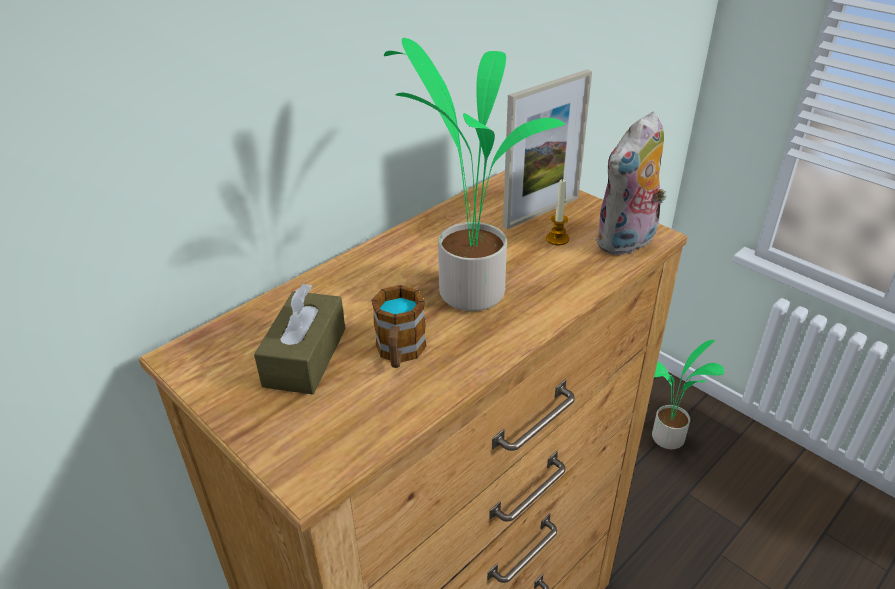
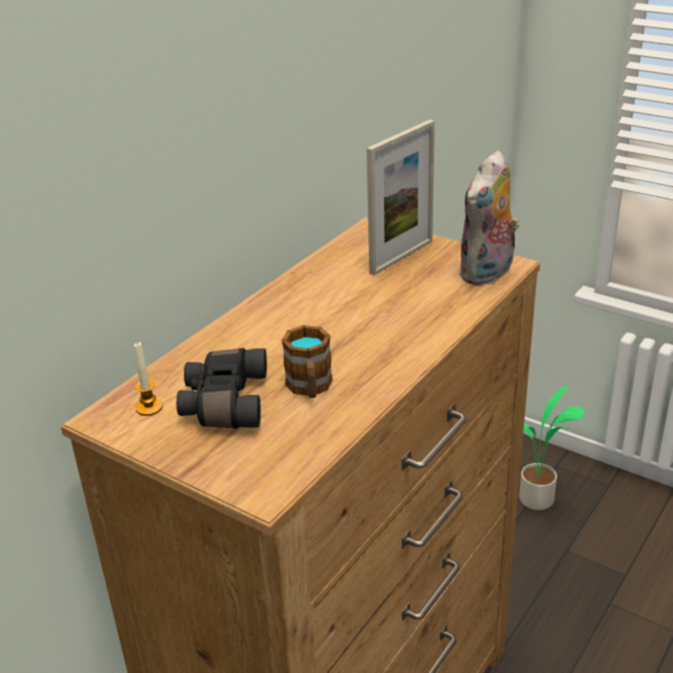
camera: 10 degrees left, 5 degrees down
(305, 357) = (223, 403): brown tissue box -> black binoculars
(469, 290) = (355, 330): potted plant -> none
(557, 239) = (423, 278): candle -> candle (149, 408)

